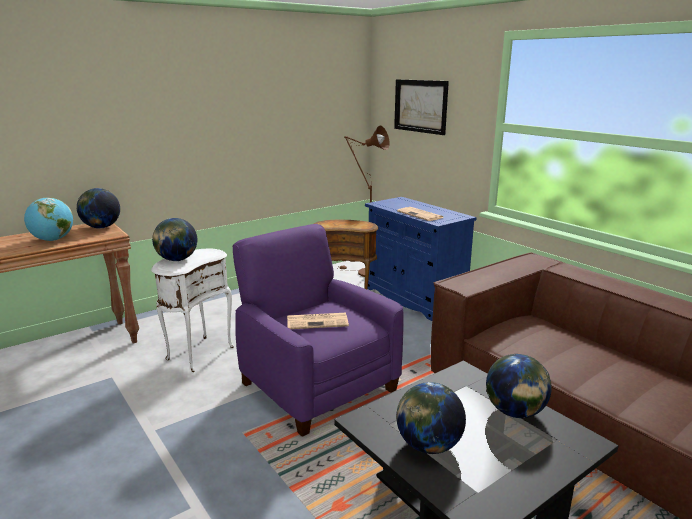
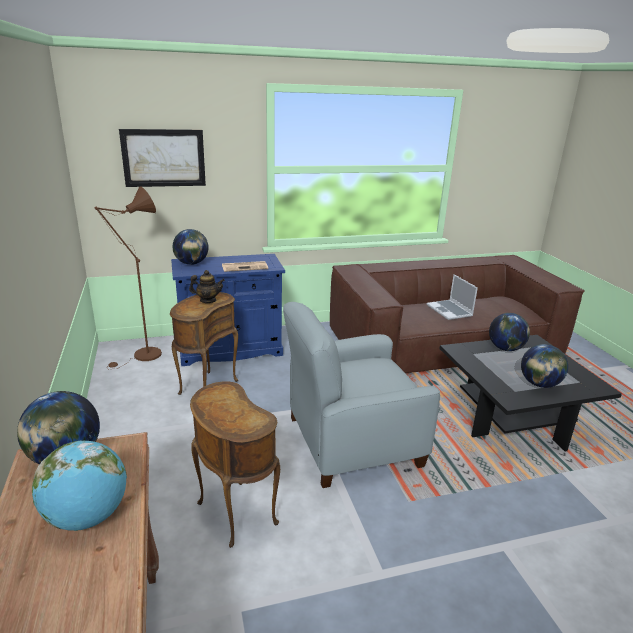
camera: 70 degrees left, 5 degrees up
(177, 260) = (226, 416): globe -> globe (191, 263)
(198, 353) = (234, 514): white side table -> brown side table
(317, 385) = (351, 441): purple armchair -> grey armchair
(318, 321) = (372, 379): newspaper -> none
(353, 225) = (208, 300): none -> teapot
(592, 361) = (450, 311): none -> laptop

